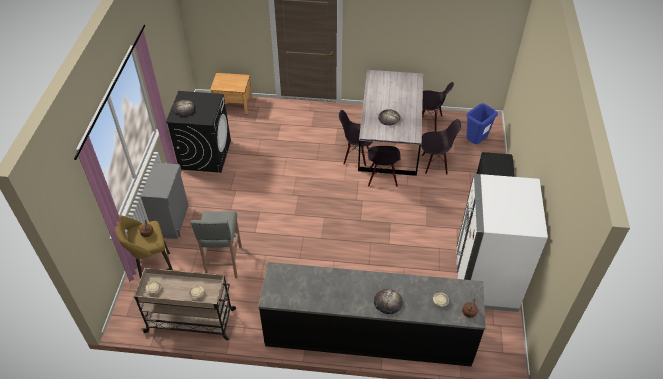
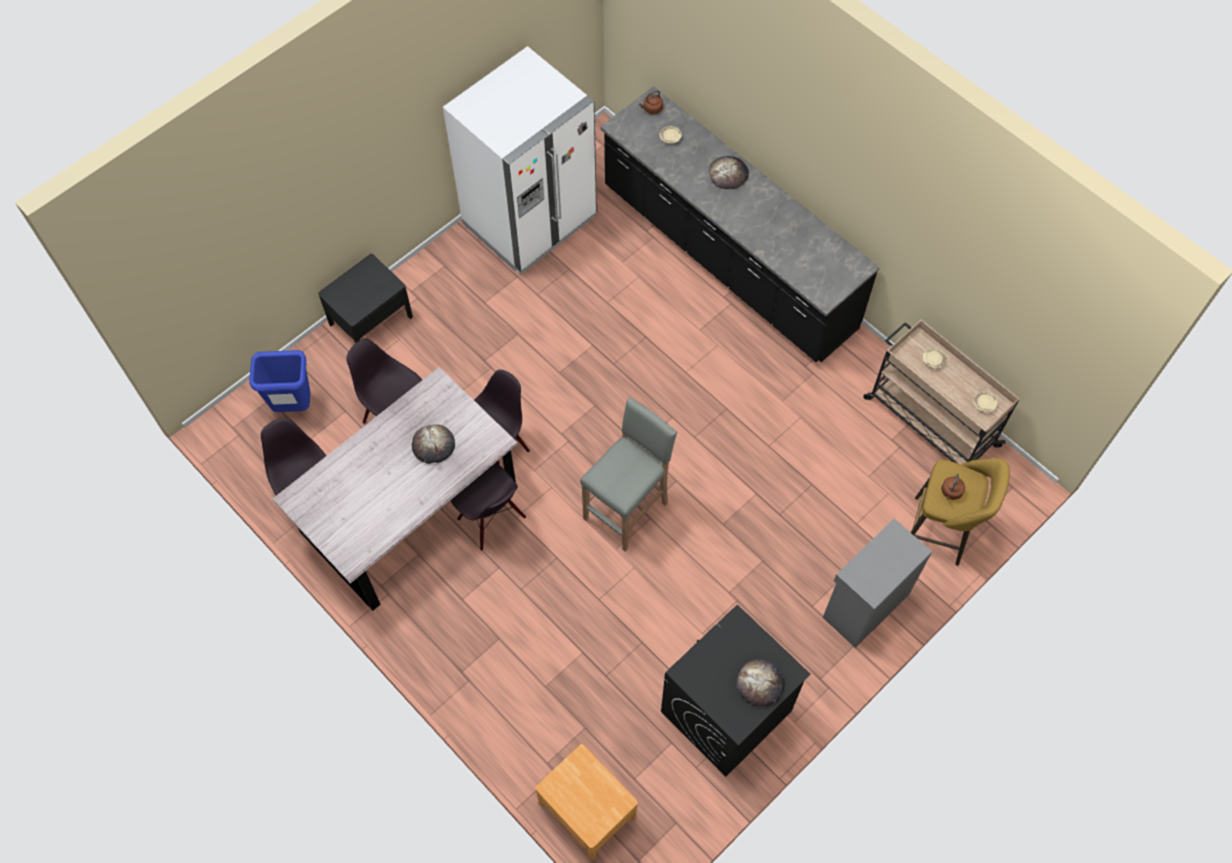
camera: 140 degrees left, 15 degrees up
(223, 263) = (834, 475): grey stool -> grey stool (627, 510)

